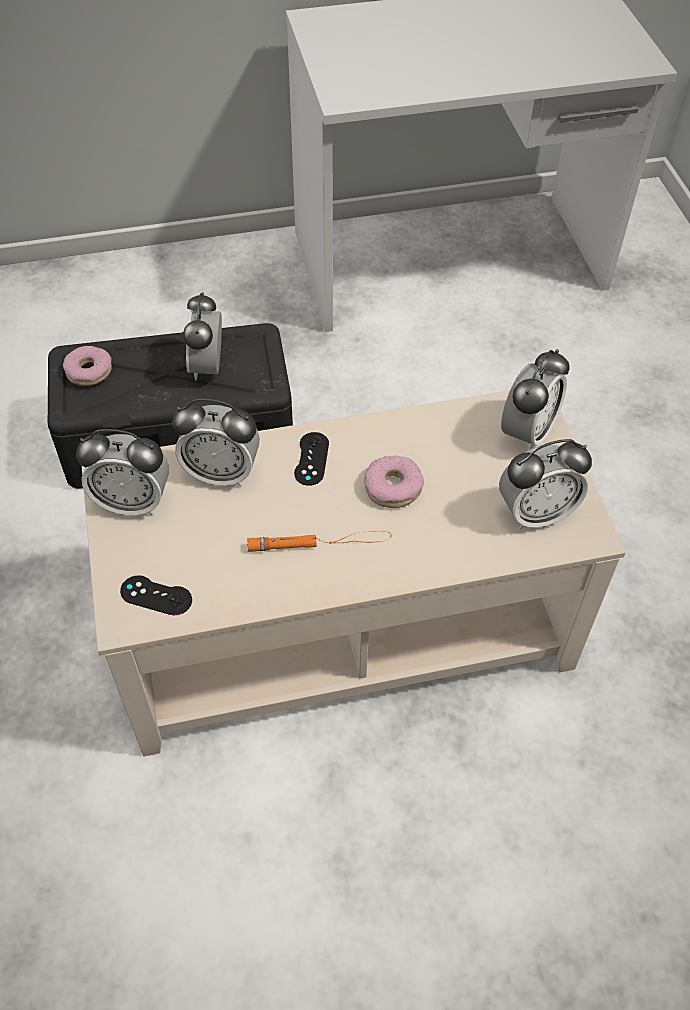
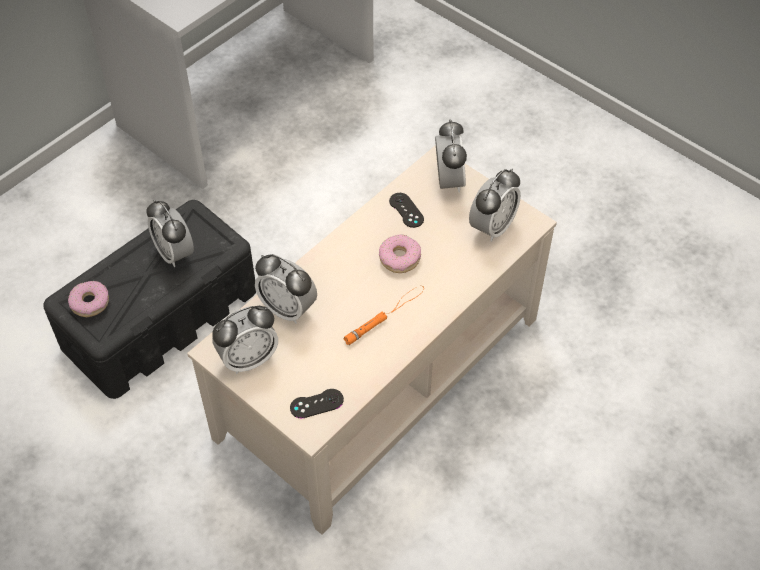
camera: 35 degrees left, 0 degrees up
(221, 473) = (288, 309): alarm clock -> alarm clock turned 60 degrees clockwise
(311, 459) = (336, 268): black game controller -> black game controller (406, 210)

